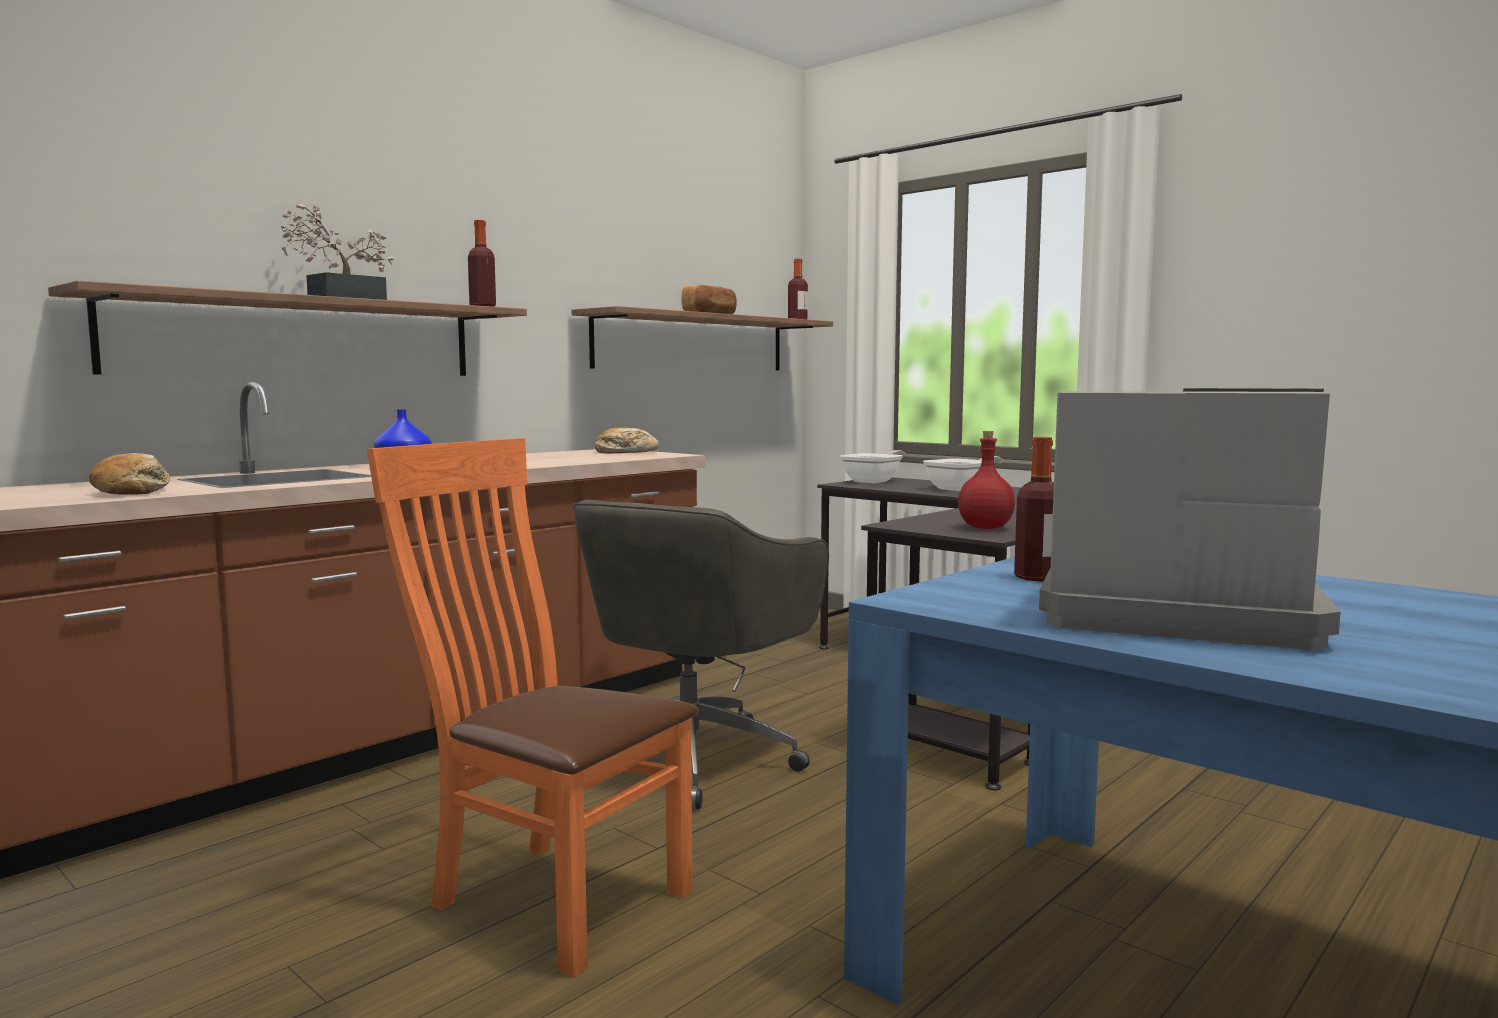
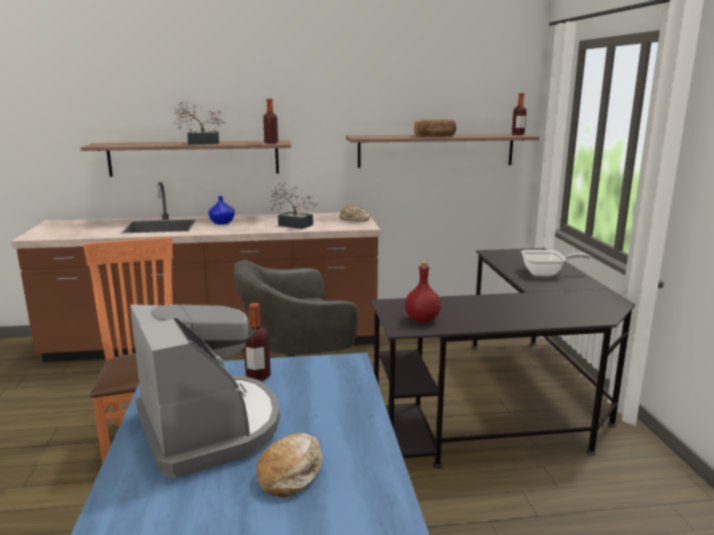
camera: 40 degrees right, 10 degrees up
(133, 491) = (93, 231): bread -> bread (291, 473)
(548, 460) = (292, 224): none -> potted plant
(875, 481) = (519, 253): frying pan -> none

